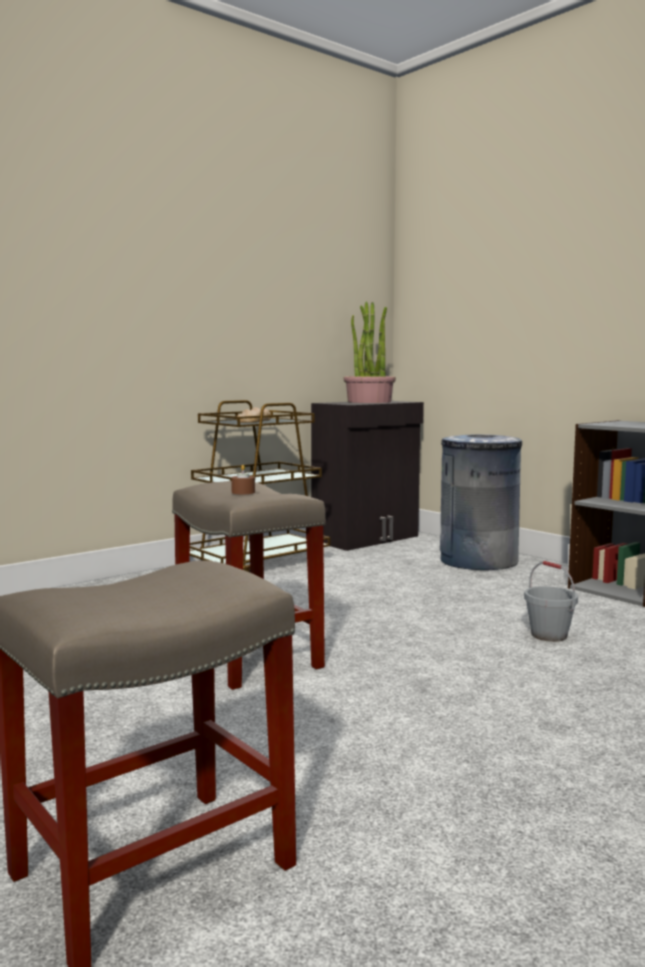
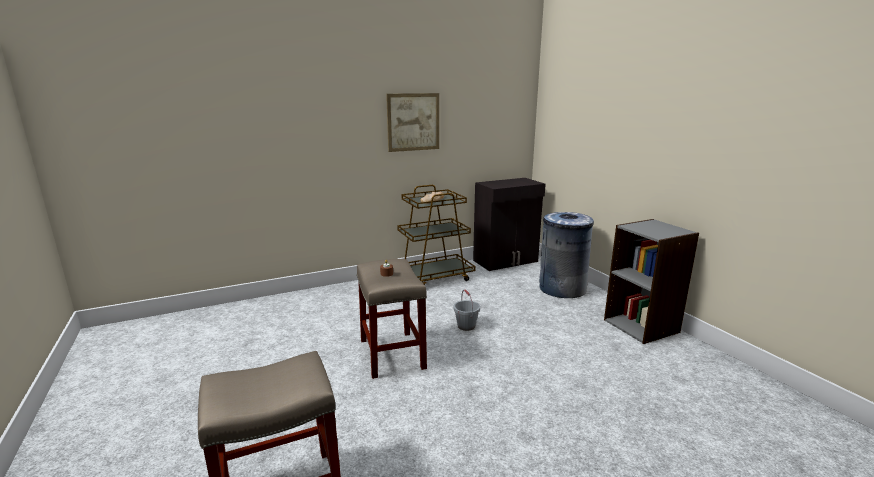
camera: 15 degrees right, 10 degrees up
(213, 292) = (413, 122): none -> picture
(369, 402) = (511, 182): potted plant -> none
(549, 635) = (567, 361): grey bucket -> grey bucket (466, 326)

